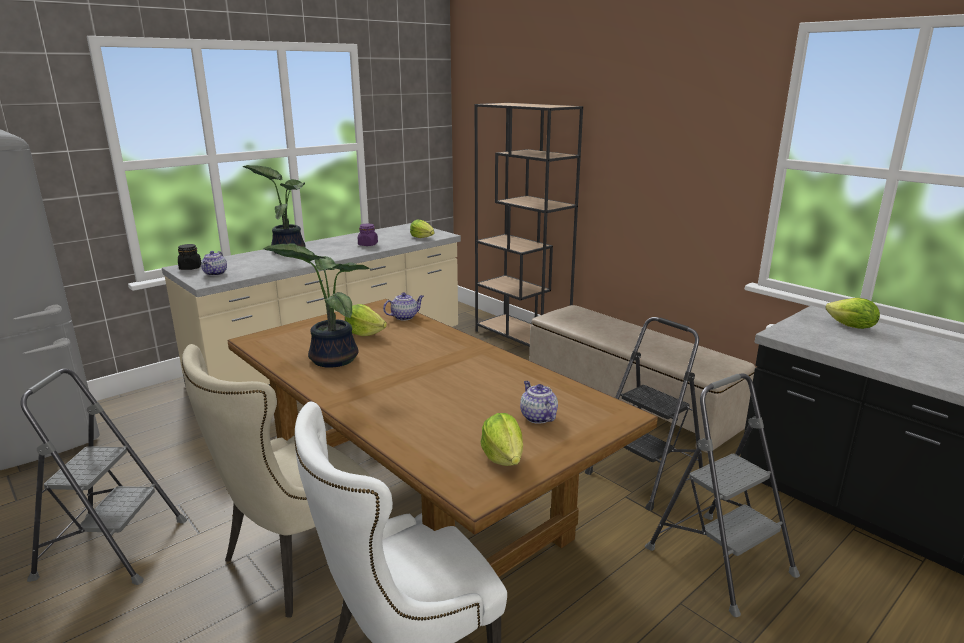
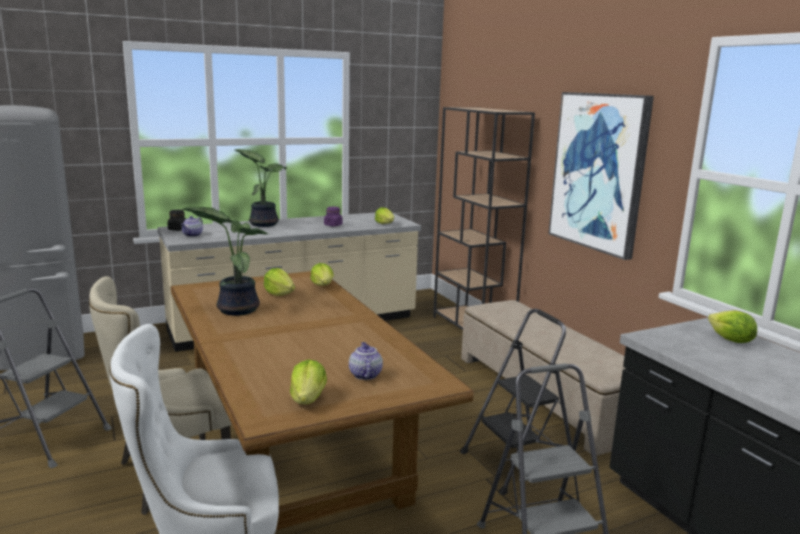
camera: 15 degrees right, 5 degrees down
(405, 317) = (323, 285): teapot -> lettuce
(665, 166) = (599, 172): none -> picture

